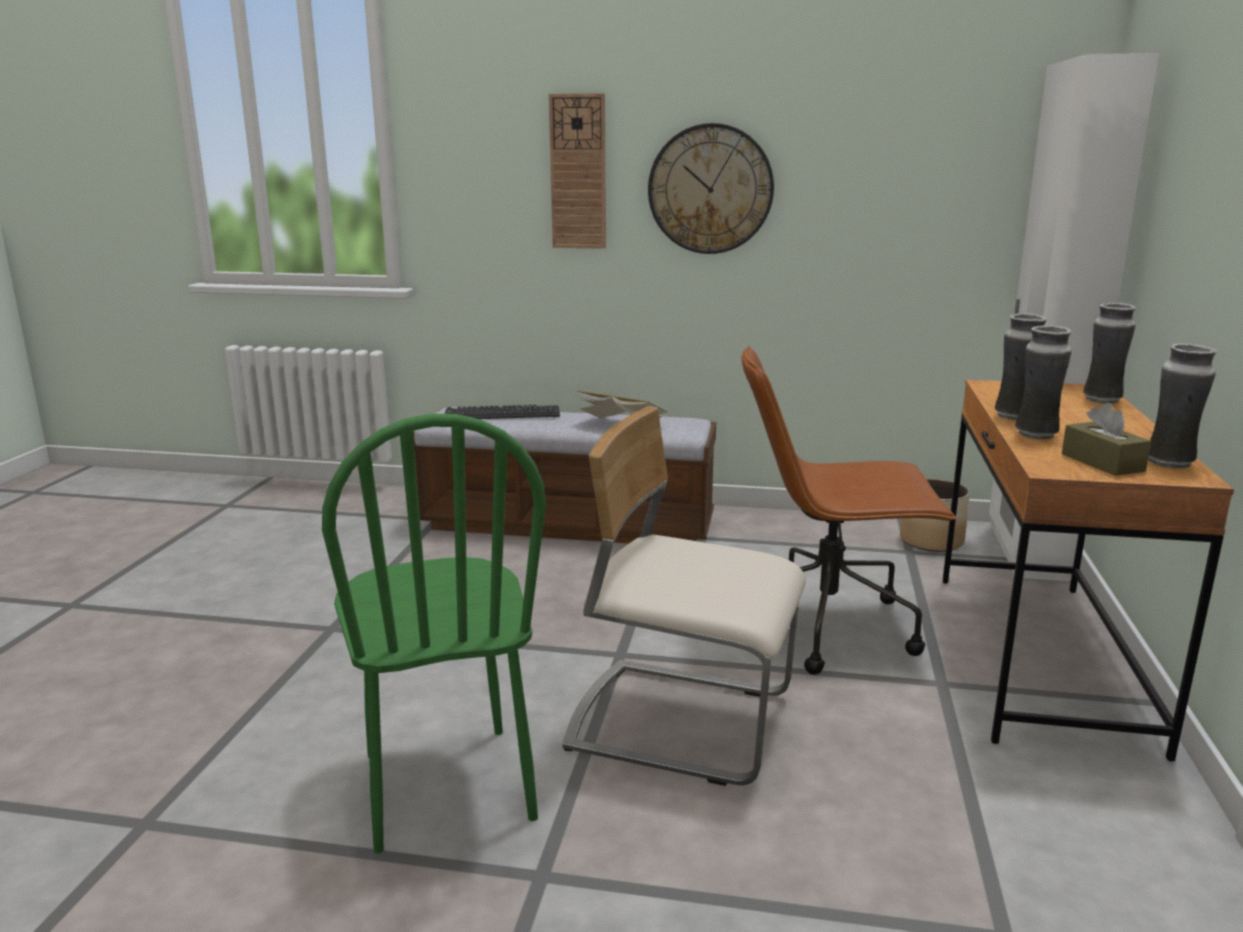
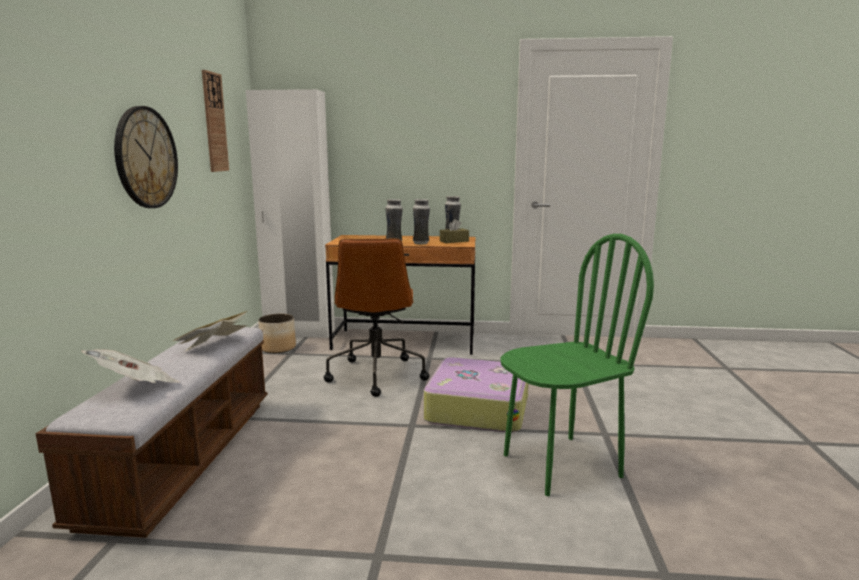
camera: 95 degrees left, 5 degrees down
(502, 414) = (136, 387): keyboard -> newspaper
(578, 172) = (68, 144): wall clock -> wall clock (214, 122)
(681, 722) = (477, 408): beige chair -> suitcase
(1101, 400) = (368, 236): vase -> none

